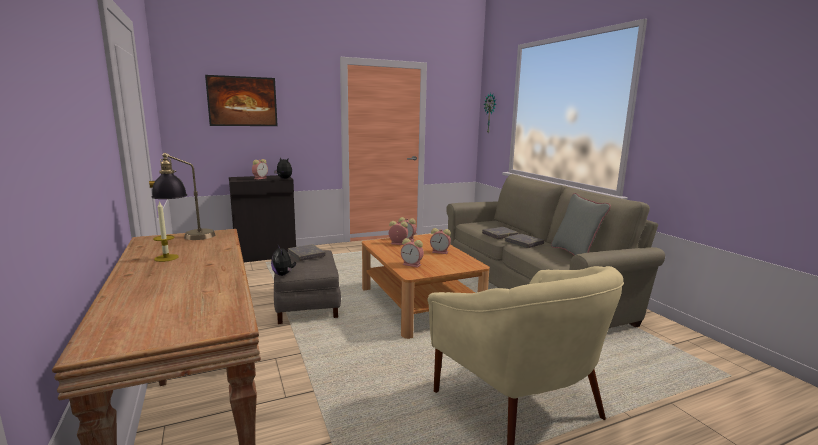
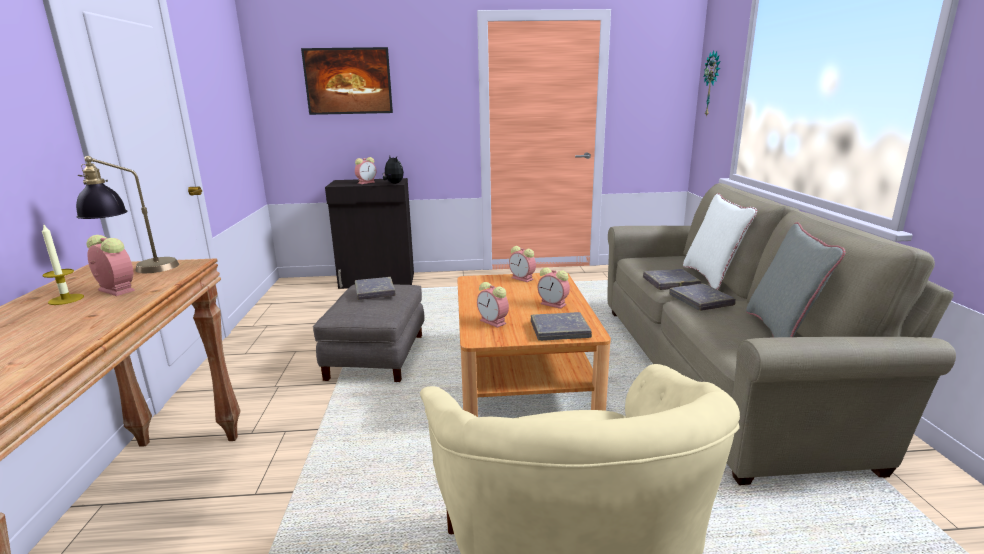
camera: 20 degrees right, 5 degrees up
(283, 274) = (328, 317): plush toy -> none
(397, 243) = (503, 284): alarm clock -> alarm clock (115, 290)
(457, 265) = (560, 330): none -> grey book
(519, 231) = (711, 277): none -> white pillow

